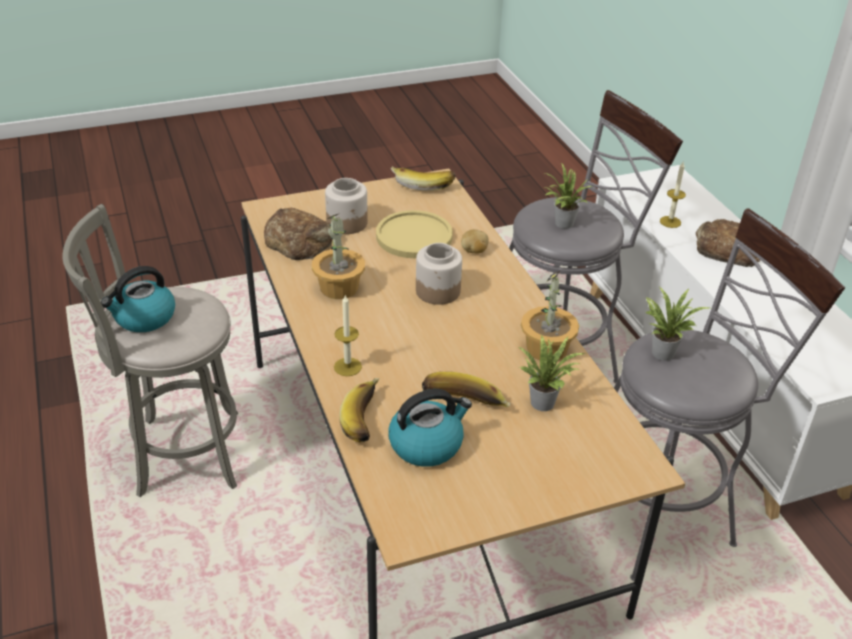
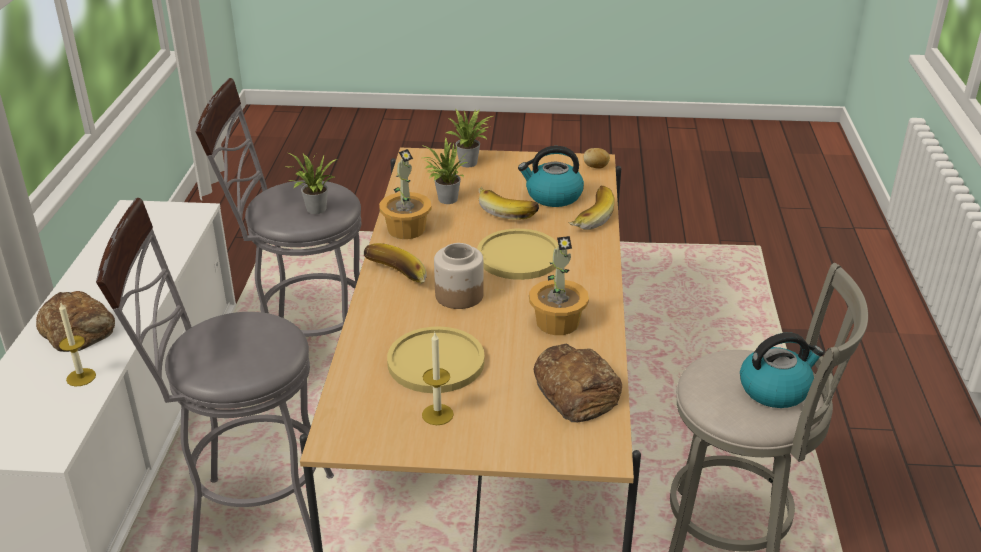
camera: 155 degrees left, 5 degrees down
(347, 223) = (504, 401): jar -> none
(347, 367) = (585, 253): candle -> candle (437, 414)
(413, 345) = (518, 256): none -> yellow plate
(423, 183) = (360, 440): banana -> banana (394, 276)
(474, 251) = (385, 327): potato -> potato (596, 167)
(561, 223) = (252, 339): potted plant -> potted plant (470, 163)

